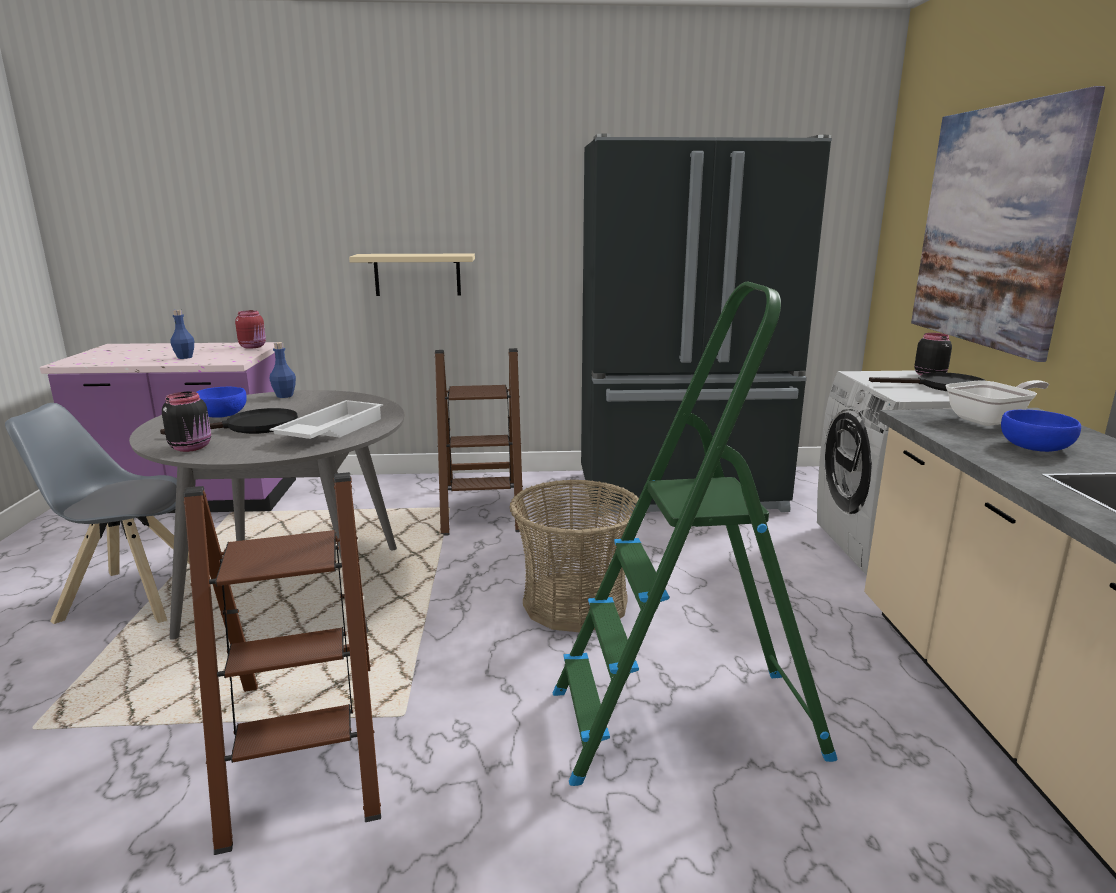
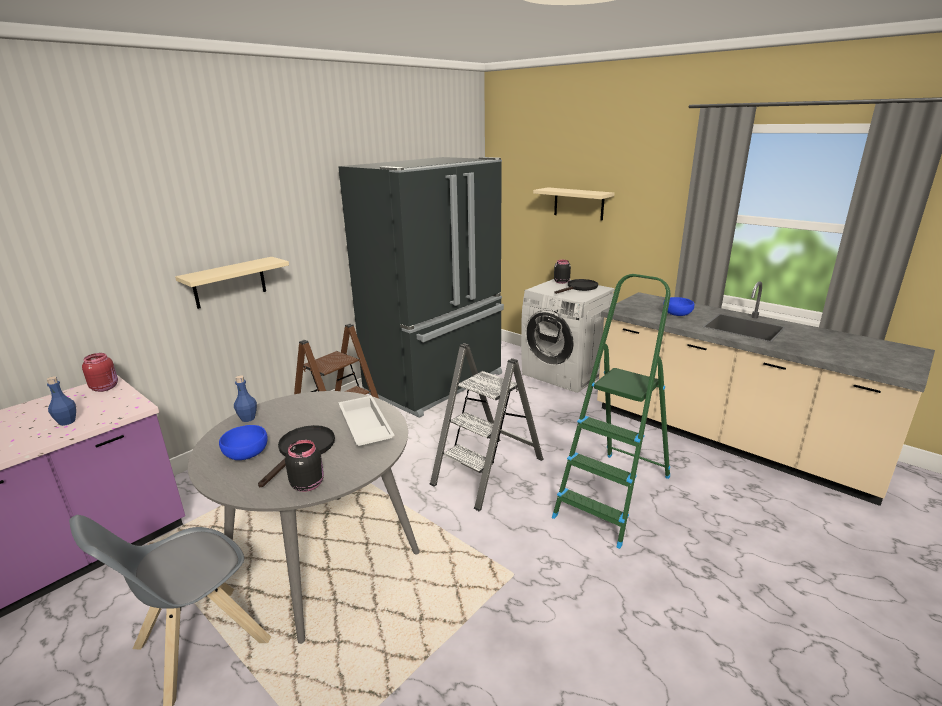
camera: 45 degrees left, 5 degrees up
(305, 743) = (496, 622): brown step ladder -> none
(575, 603) = (489, 470): basket -> grey step ladder
(991, 420) = (641, 304): frying pan -> none
(993, 227) = (578, 203): picture -> beige shelf

